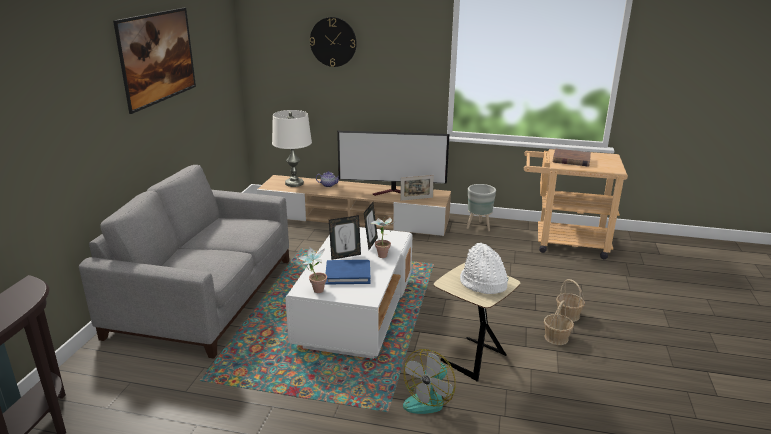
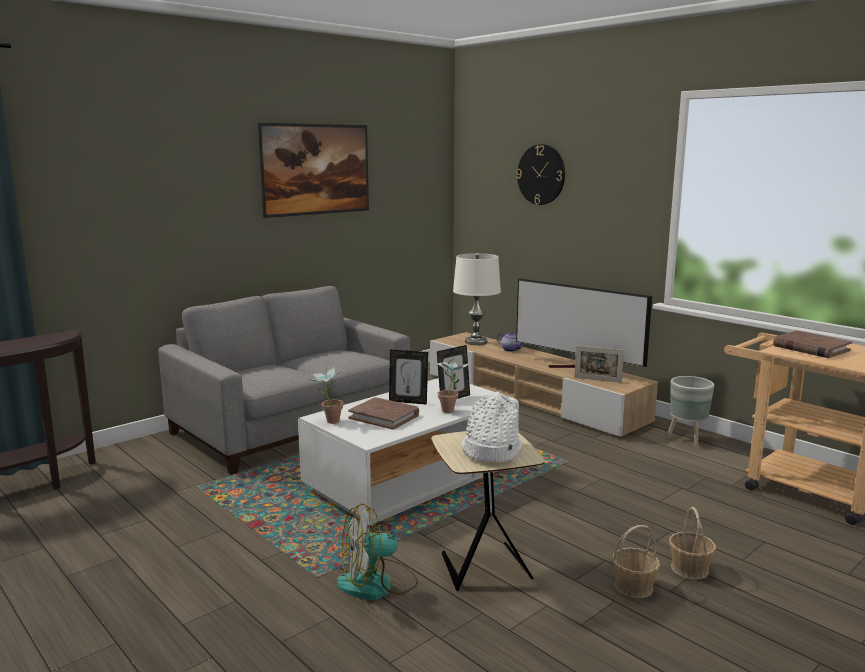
camera: 35 degrees right, 10 degrees down
(348, 274) = (384, 416): blue book -> brown book

